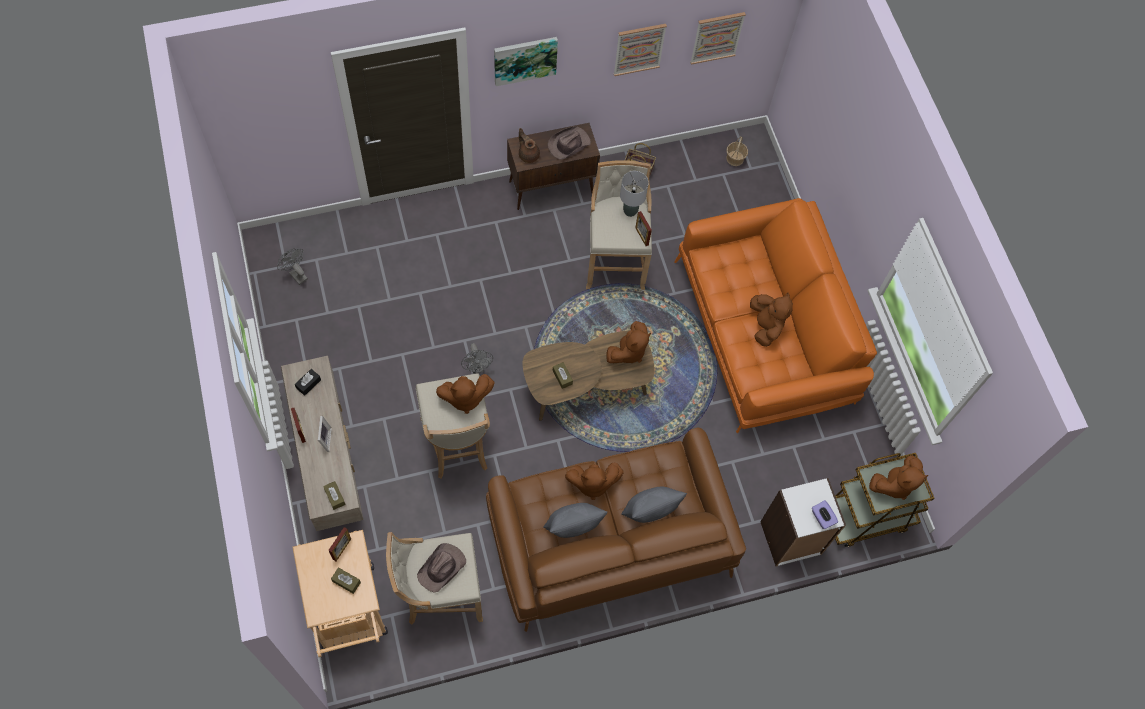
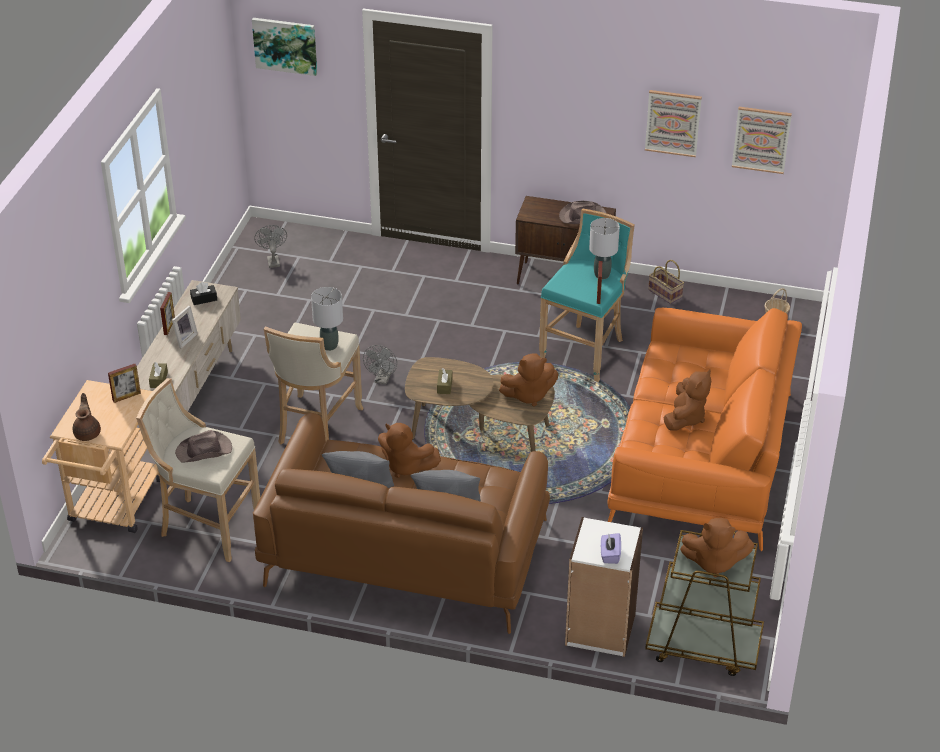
camera: 35 degrees right, 25 degrees down
(346, 582) = (110, 419): brown tissue box -> none
(464, 398) = (329, 346): brown plush toy -> grey table lamp
(525, 59) = (550, 90): picture -> picture (285, 45)
(528, 154) = (537, 211): brown teapot -> brown teapot (88, 433)
(615, 259) = (585, 350): beige stool -> turquoise stool

